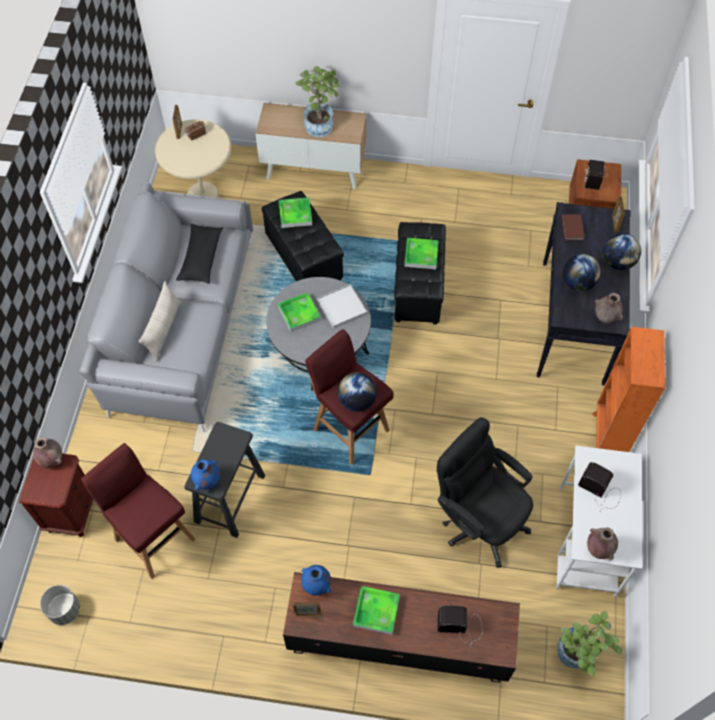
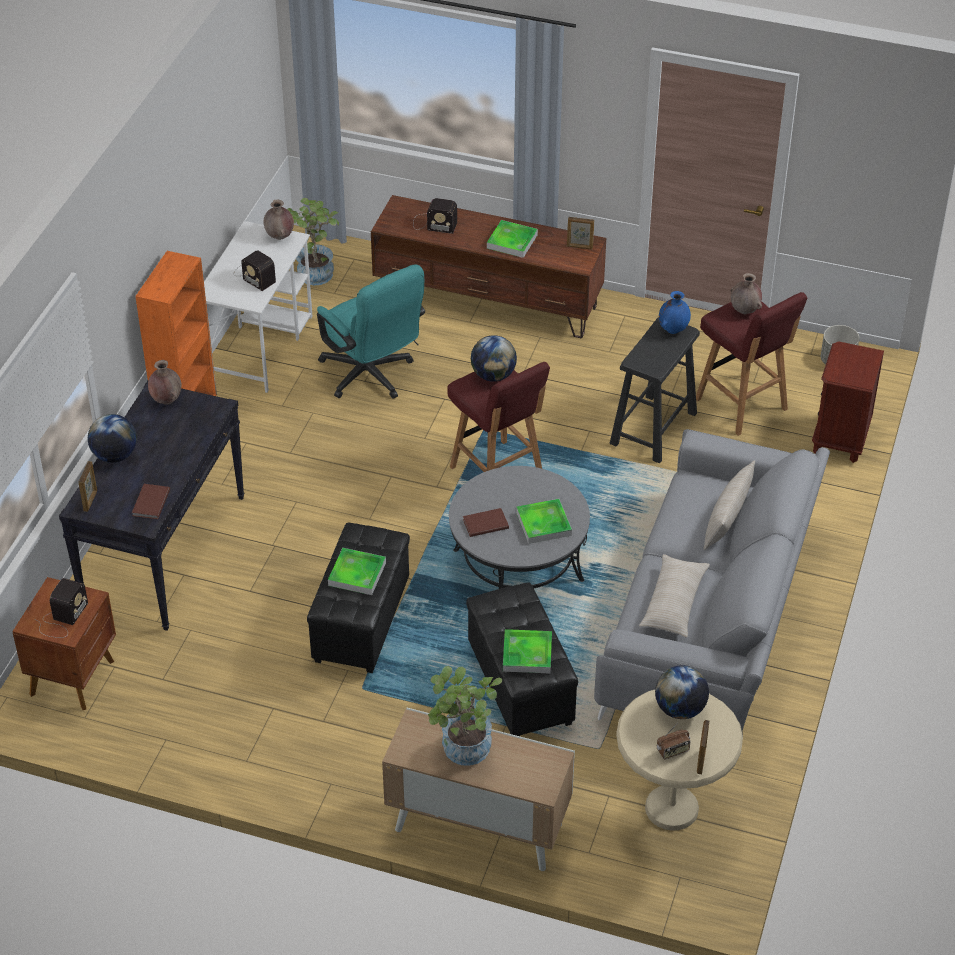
camera: 170 degrees left, 15 degrees down
(52, 460) = (852, 379): brown vase -> brown vase (744, 311)
(201, 258) = (674, 603): black pillow -> beige pillow
(316, 585) = (567, 264): blue vase -> none
(342, 308) = (484, 523): white tray -> brown book
(478, 519) = (372, 377): black office chair -> turquoise office chair
(577, 283) = (179, 440): globe -> globe (680, 709)

